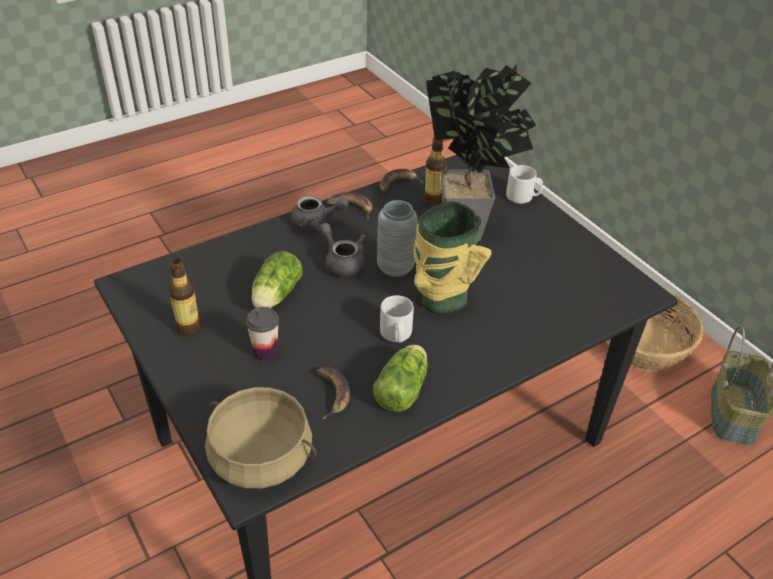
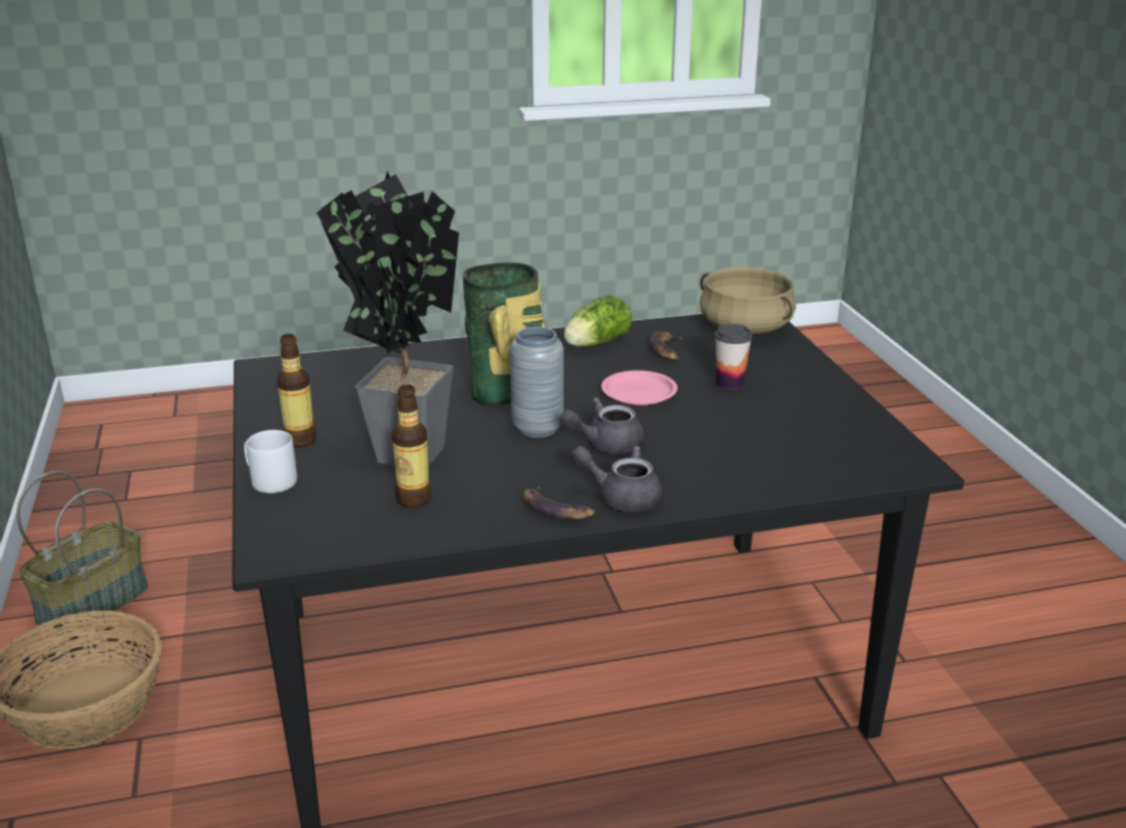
camera: 160 degrees left, 15 degrees down
(188, 328) = (820, 413): bottle -> bottle (300, 441)
(275, 296) = (708, 424): lettuce -> none
(338, 323) = (638, 393): none -> pink plate
(342, 262) = (605, 444): grey teapot -> grey teapot turned 90 degrees clockwise
(396, 334) = (577, 376): grey mug -> none
(398, 184) = (451, 533): banana -> none

